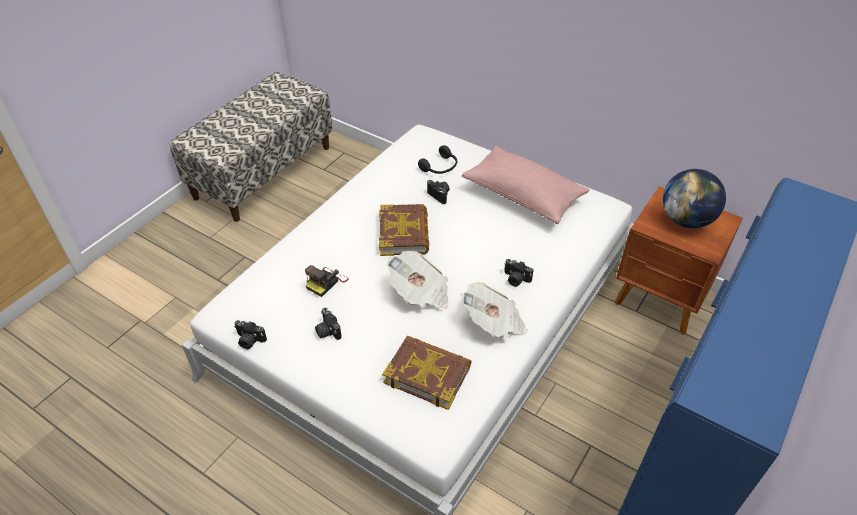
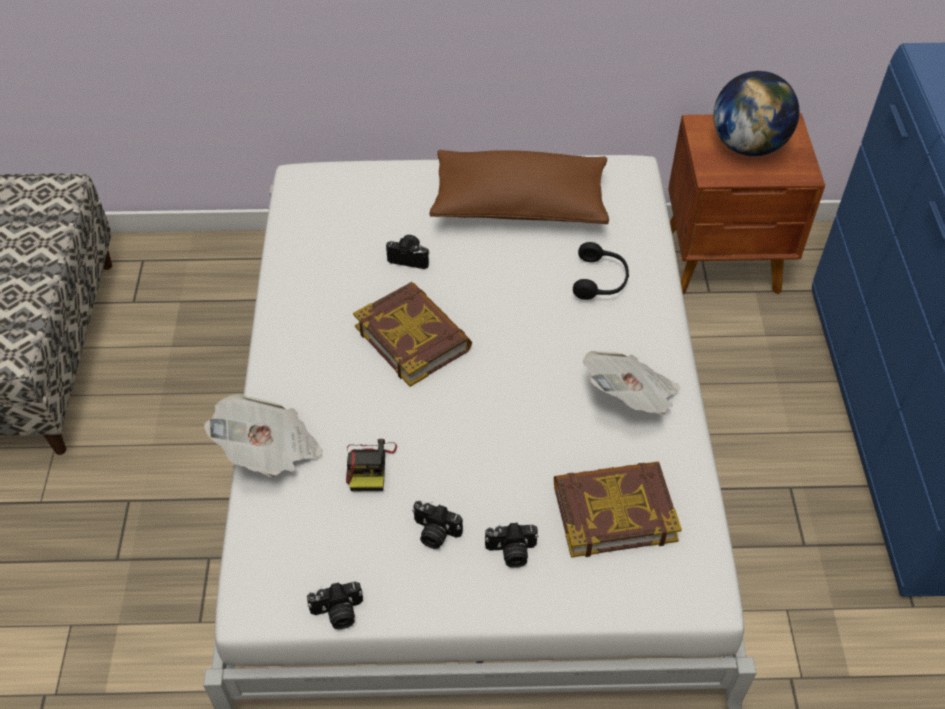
camera: 35 degrees left, 5 degrees up
(420, 292) = (508, 409): newspaper -> newspaper (269, 451)
(440, 167) = (373, 216): black headphones -> black headphones (601, 280)
(515, 279) = (607, 325): camera -> camera (511, 552)
(523, 195) = (519, 205): pink pillow -> brown pillow

